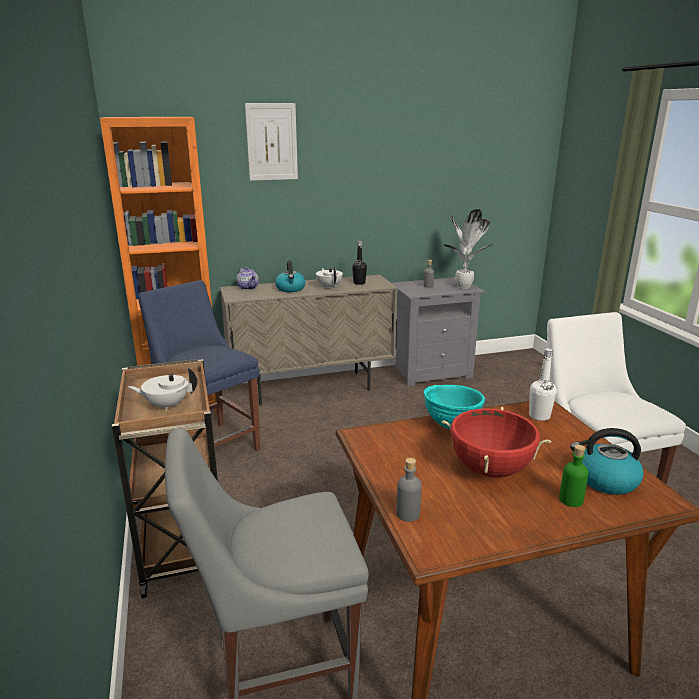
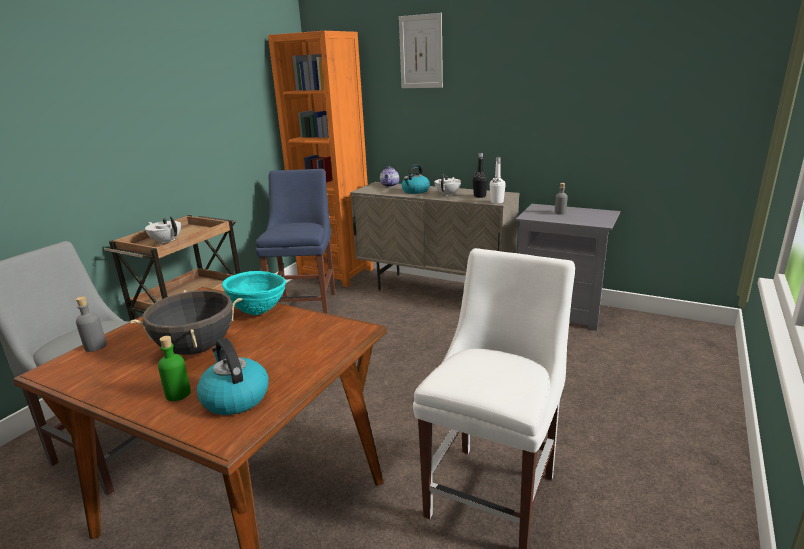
camera: 45 degrees right, 0 degrees up
(464, 287) = (596, 221): potted plant -> none
(490, 470) = (196, 348): red cooking pot -> black cooking pot
(539, 416) = (331, 333): white bottle -> white bottle (497, 202)

